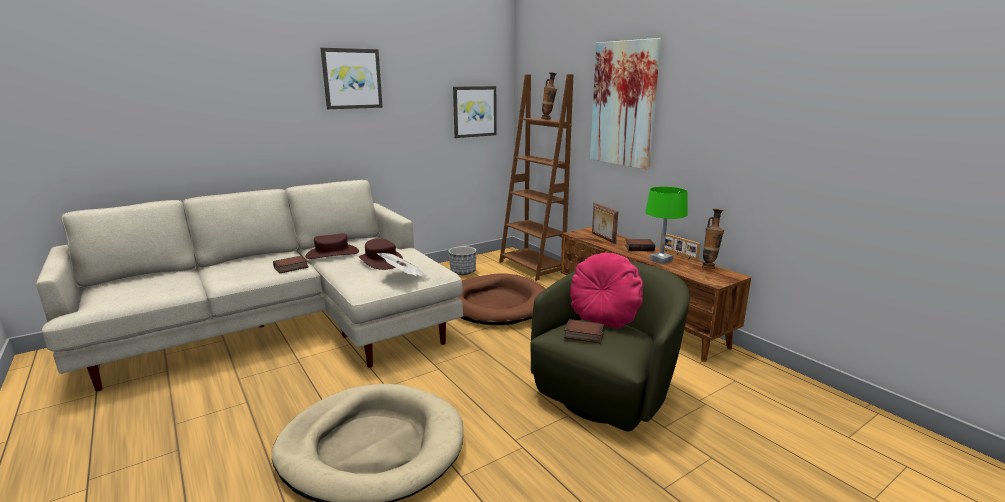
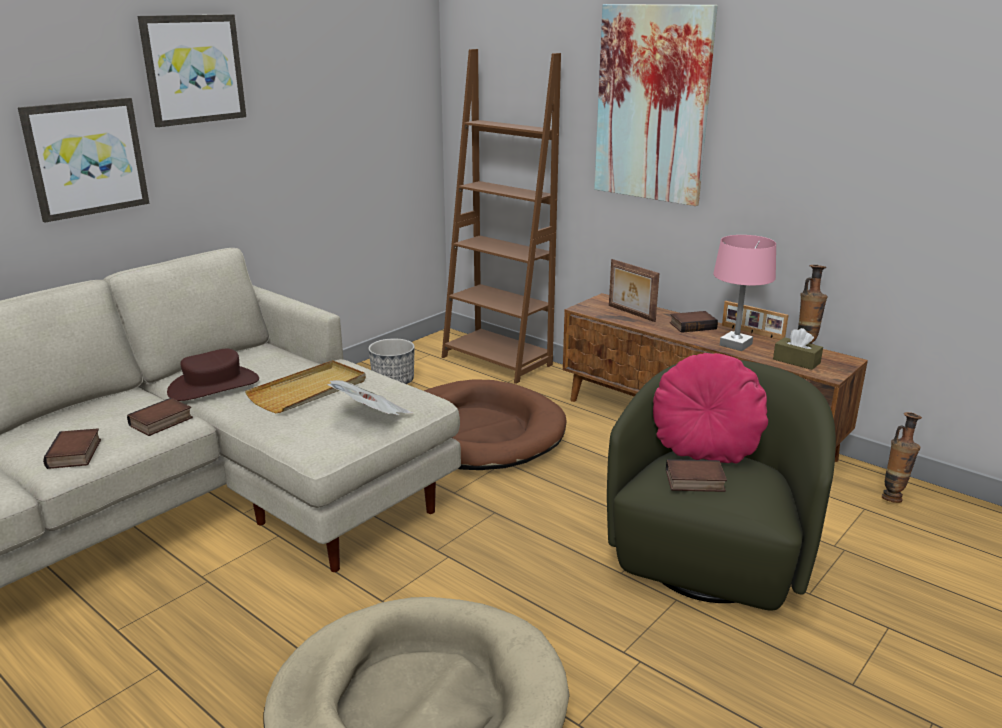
camera: 15 degrees left, 5 degrees up
(237, 277) = (76, 454): none -> book
(381, 261) = (309, 390): brown hat -> beige tray
(474, 111) = (386, 112): picture -> picture (86, 158)
(548, 119) = (516, 124): vase -> vase (893, 497)
(661, 260) = (735, 345): green table lamp -> pink table lamp
(697, 273) = (796, 361): none -> brown tissue box

